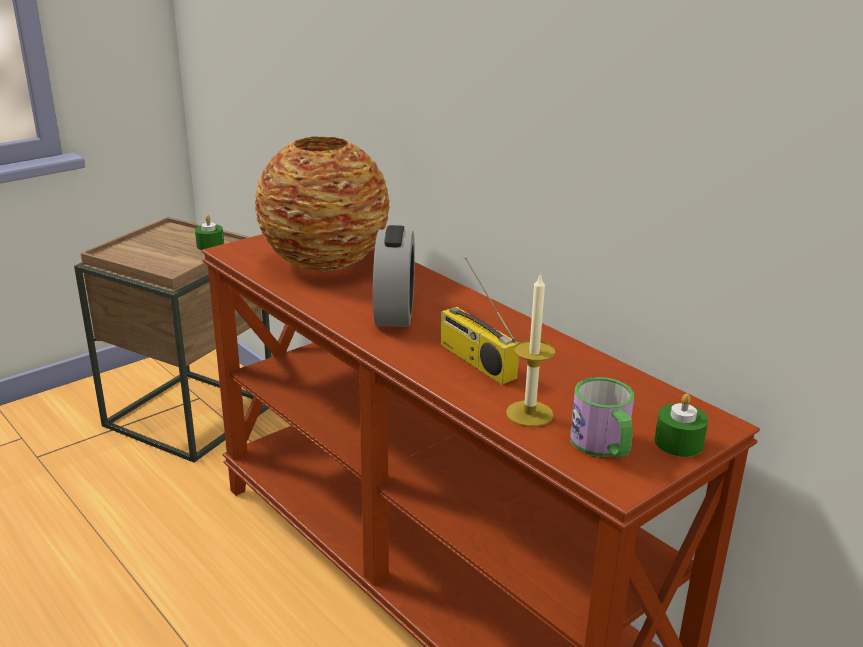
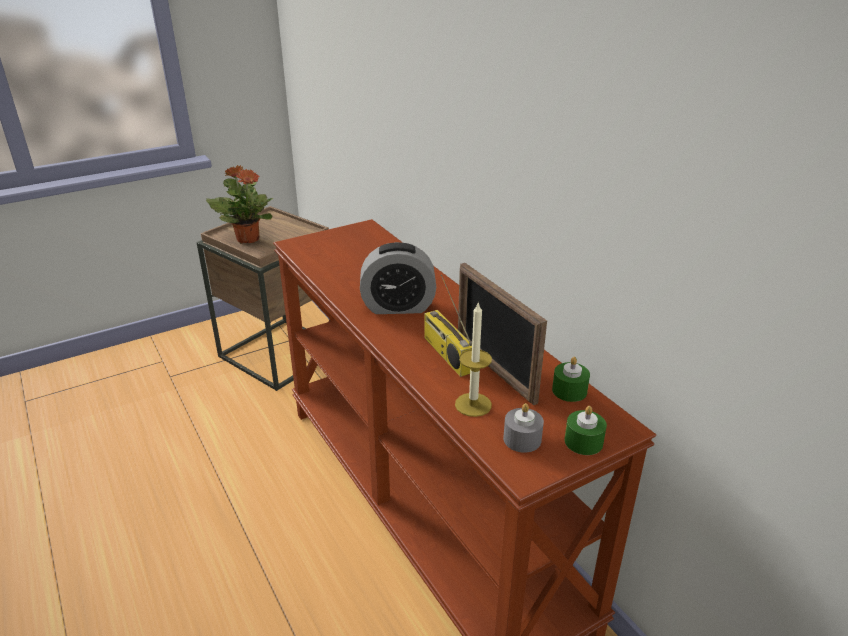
camera: 10 degrees right, 5 degrees up
(148, 257) = (248, 239): none -> potted plant
(210, 245) = (295, 232): green candle -> green candle (569, 391)
(326, 261) = (361, 258): vase -> none
(394, 313) = (398, 307): alarm clock -> alarm clock turned 75 degrees clockwise
(541, 374) = (494, 370): none -> picture frame
(604, 446) = (522, 439): mug -> grey candle

